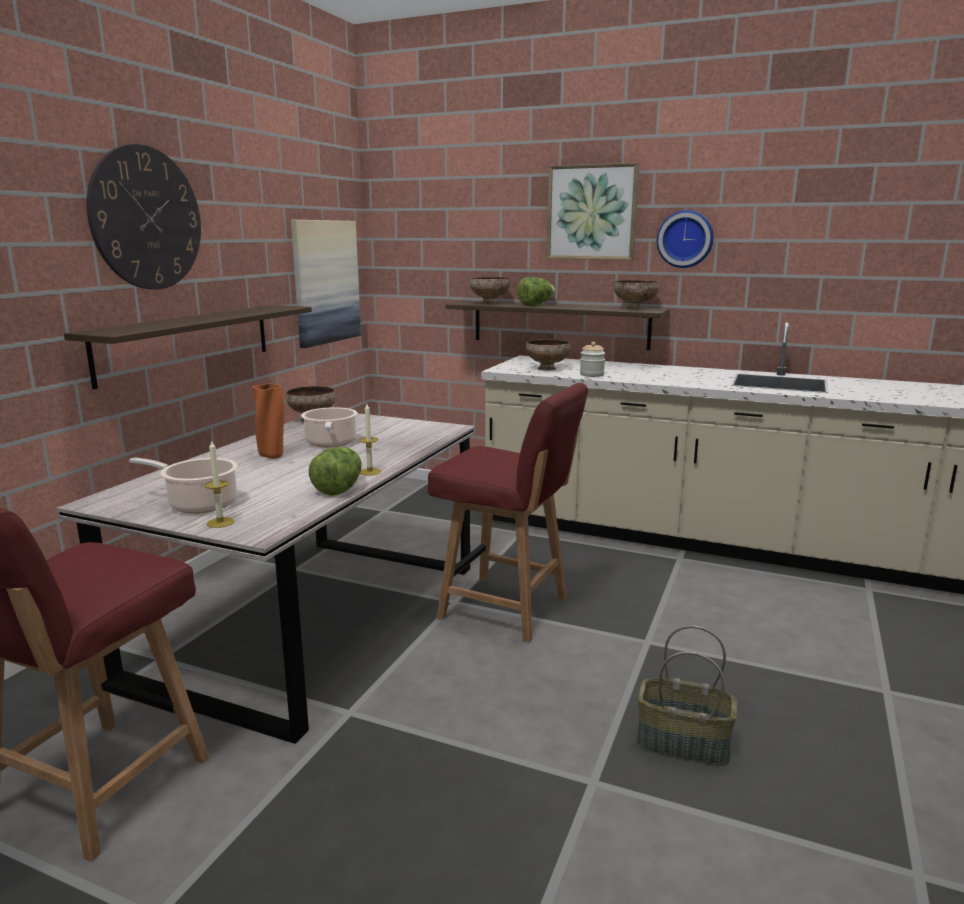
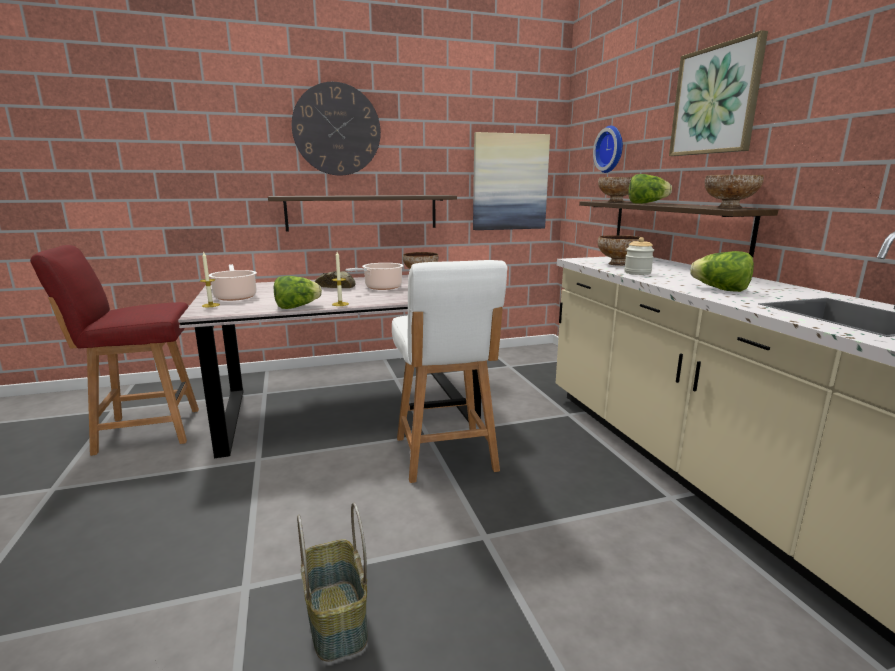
camera: 50 degrees right, 0 degrees up
(272, 456) = (336, 286): orange vase -> bread
(506, 608) = (445, 455): red chair -> white chair
(682, 379) = (720, 289): none -> lettuce
(685, 239) = (808, 118): wall clock -> wall clock (611, 149)

